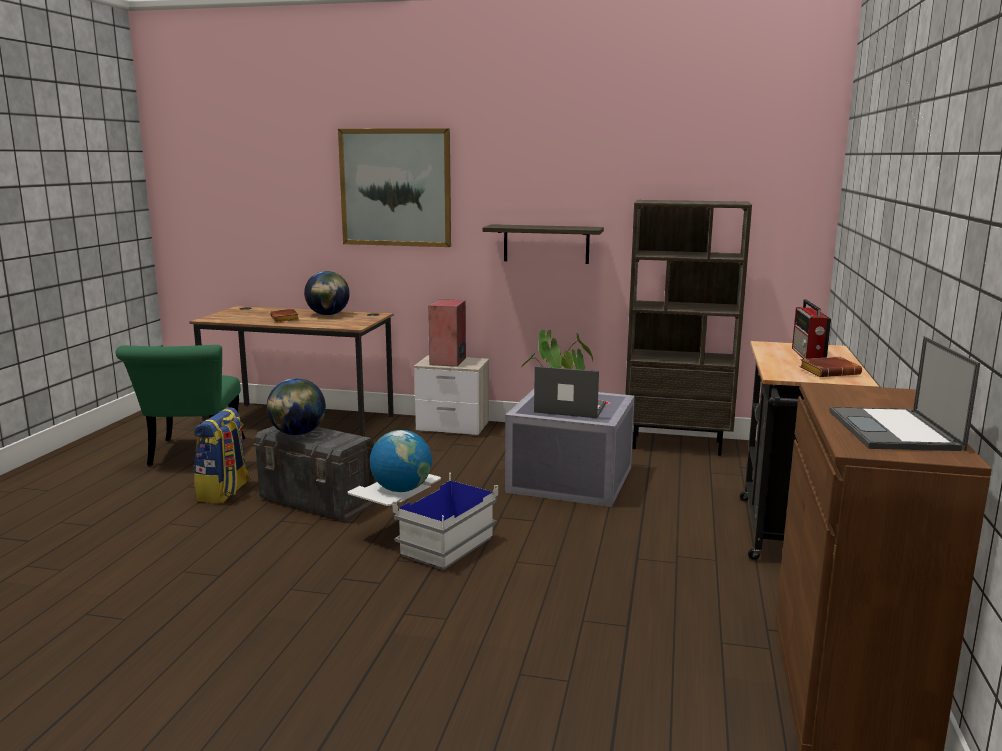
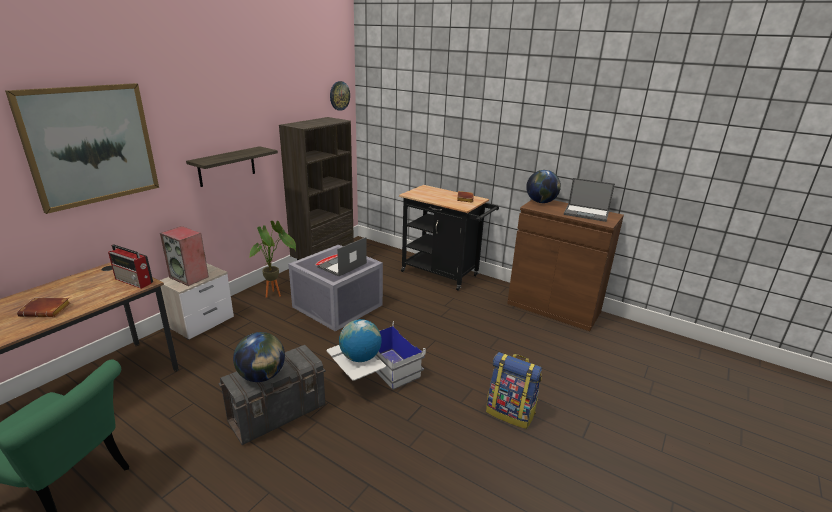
camera: 70 degrees left, 10 degrees up
(224, 492) = (205, 470): backpack -> backpack (510, 413)
(328, 315) = (69, 287): globe -> globe (541, 202)
(793, 169) = (339, 95): none -> wall clock
(808, 355) = (434, 194): radio -> radio (134, 281)

